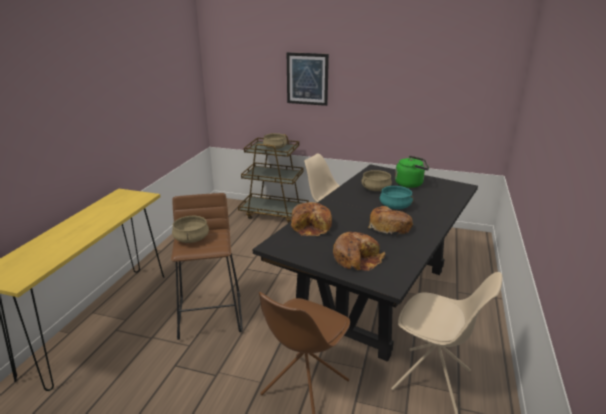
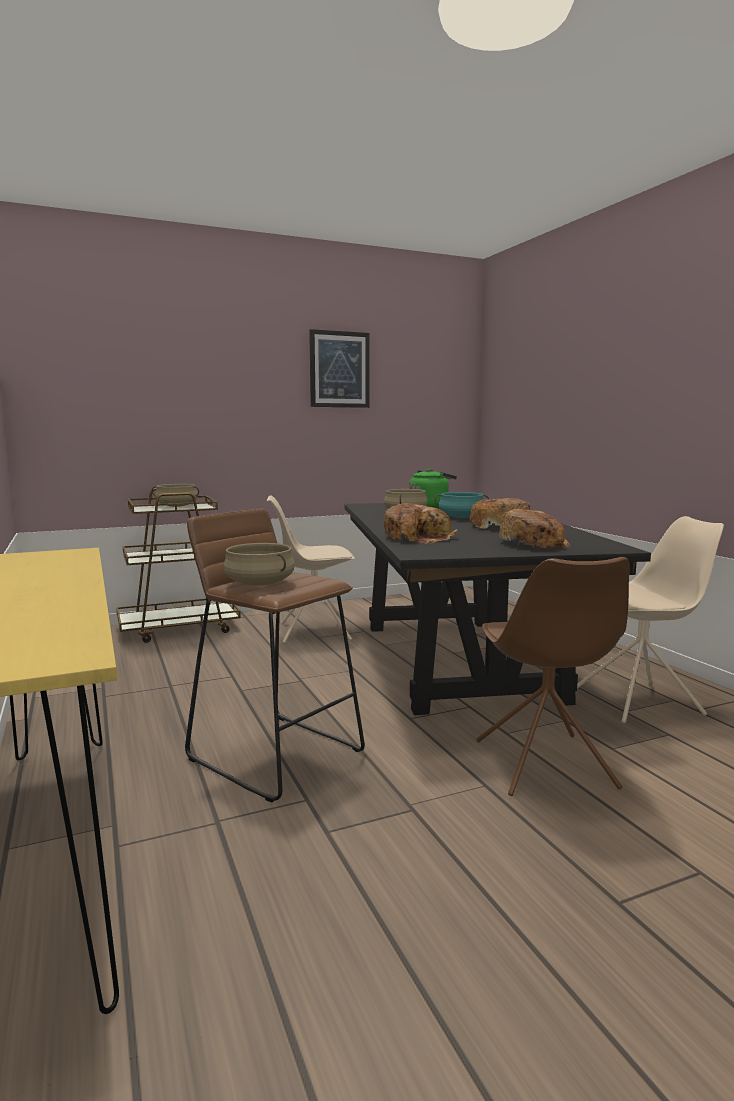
camera: 40 degrees left, 15 degrees down
(307, 79) = (213, 393): picture -> picture (339, 369)

